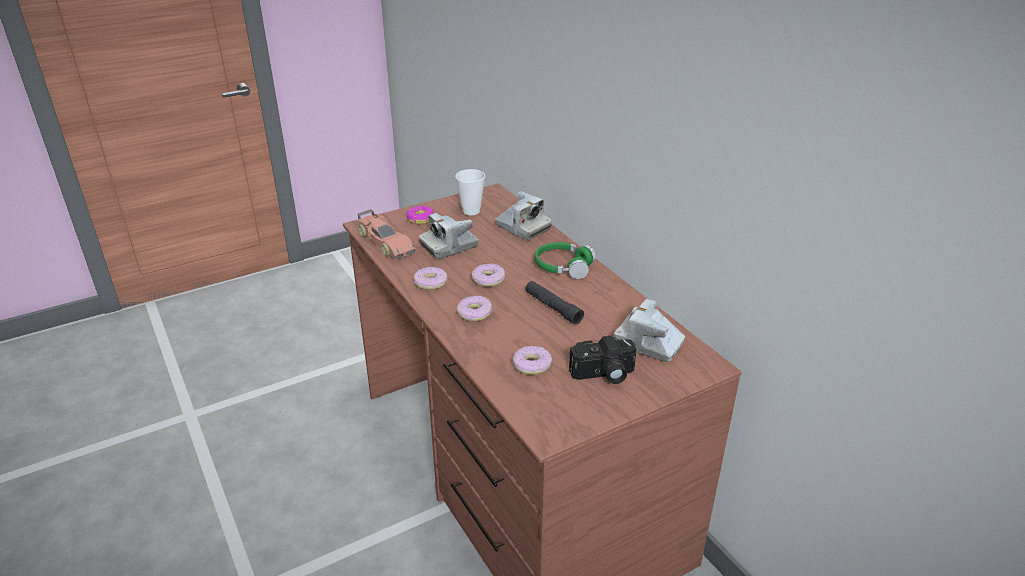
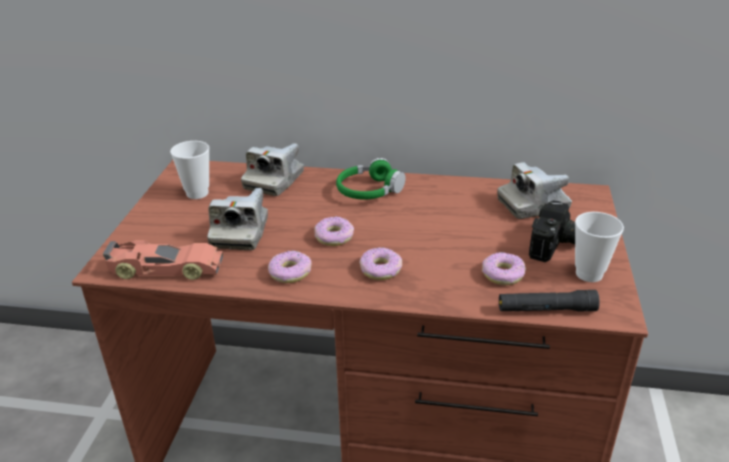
camera: 50 degrees left, 0 degrees up
(420, 219) = (159, 227): donut -> none
(522, 228) = (274, 181): camera -> camera turned 120 degrees clockwise
(553, 308) = (426, 224): black flashlight -> black flashlight (546, 309)
(583, 405) = (589, 274): none -> cup

